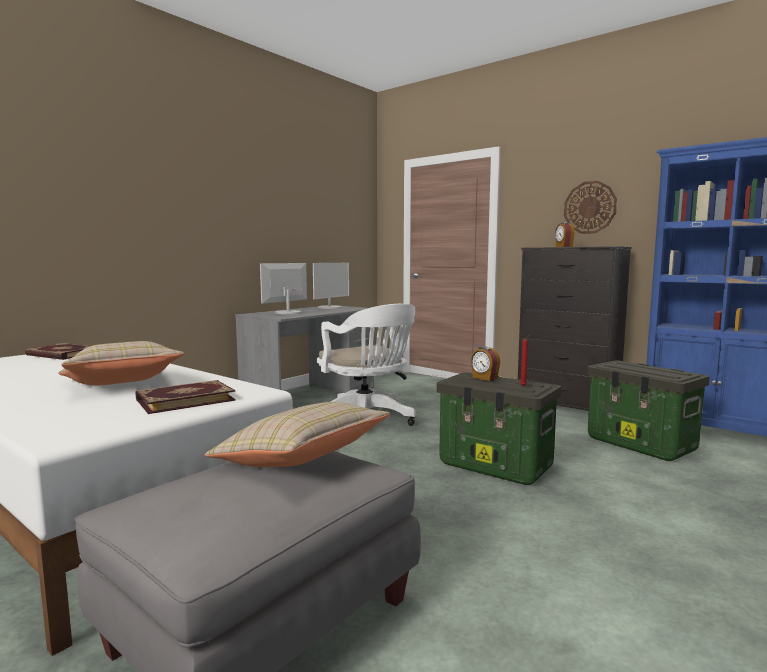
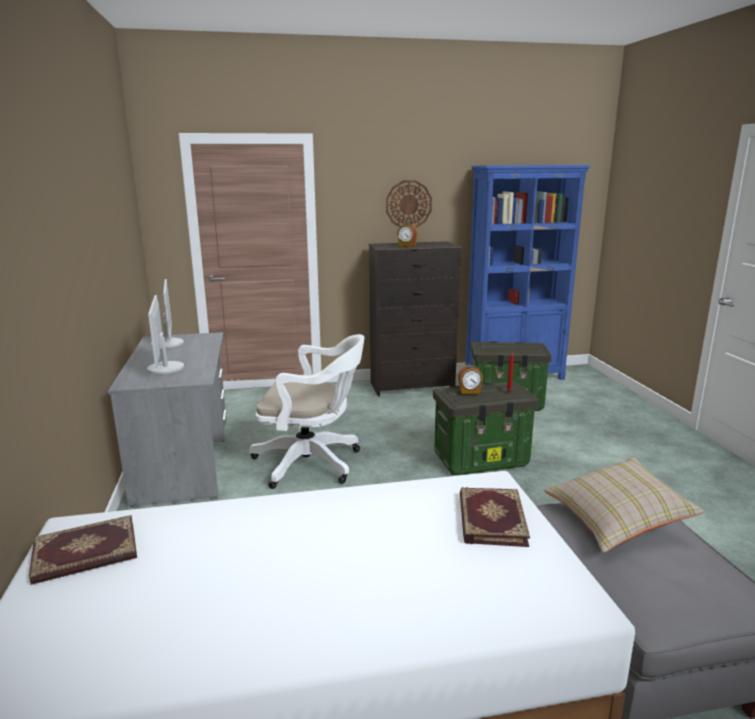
camera: 50 degrees left, 10 degrees up
(121, 385) = (379, 540): beige pillow -> none

